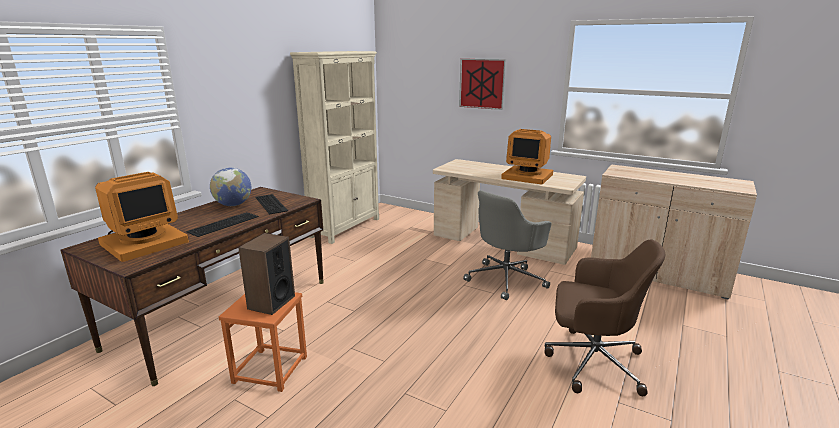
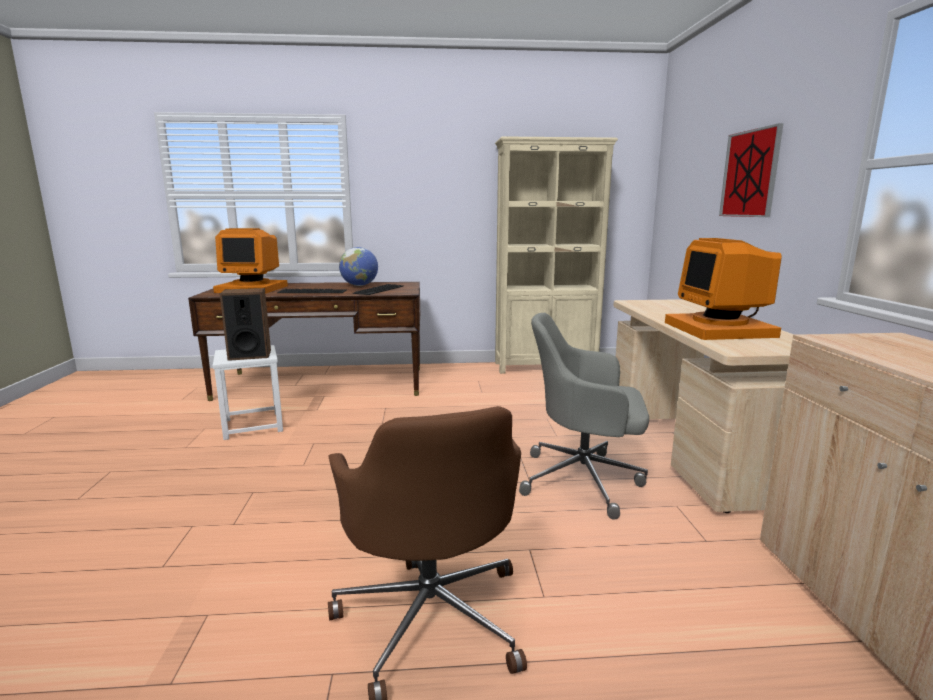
camera: 55 degrees right, 5 degrees down
(271, 369) = (253, 426): orange stool -> white stool

